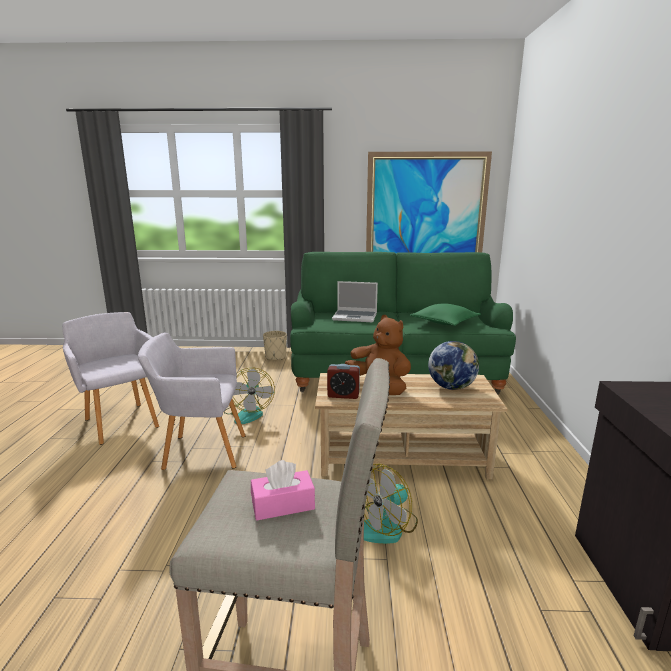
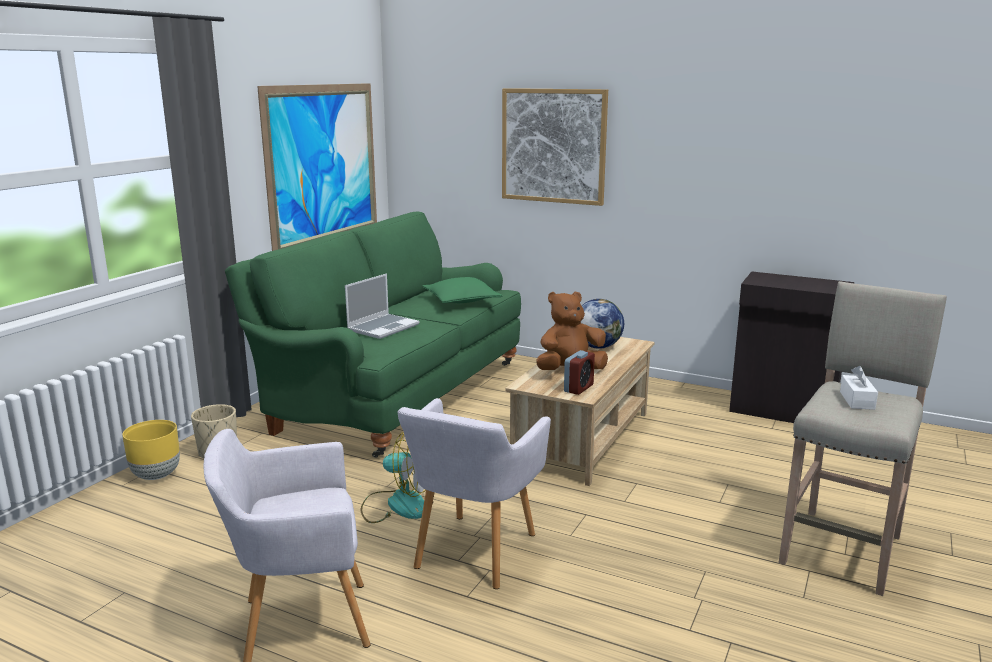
camera: 65 degrees left, 0 degrees up
(243, 353) = (155, 475): none -> yellow planter
(283, 505) = (857, 400): pink tissue box -> white tissue box
(387, 526) = (687, 473): fan -> none
(571, 201) = (553, 146): none -> picture

